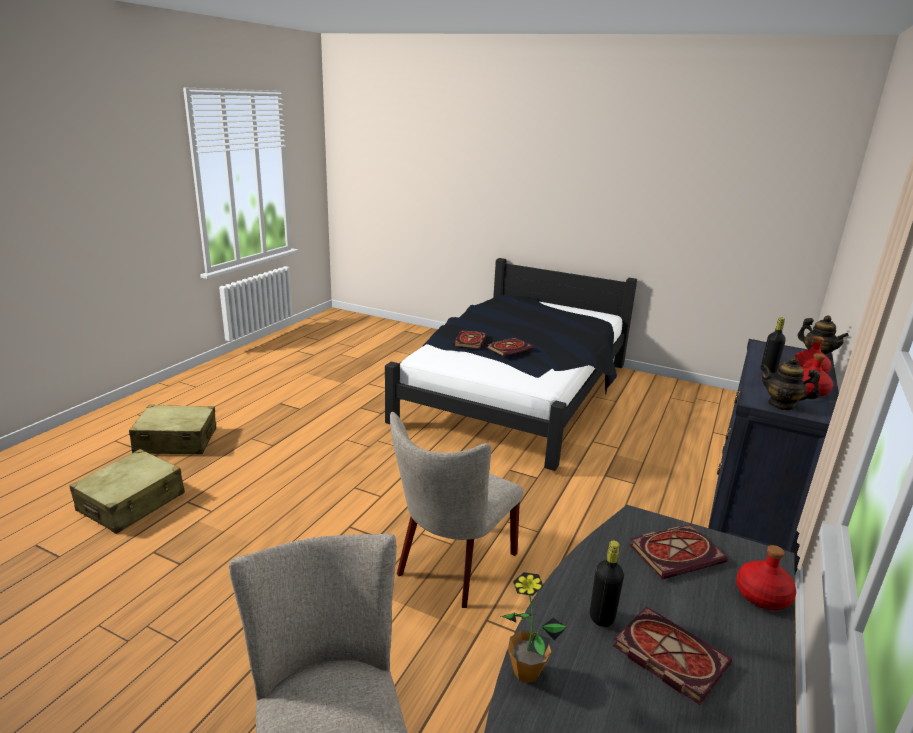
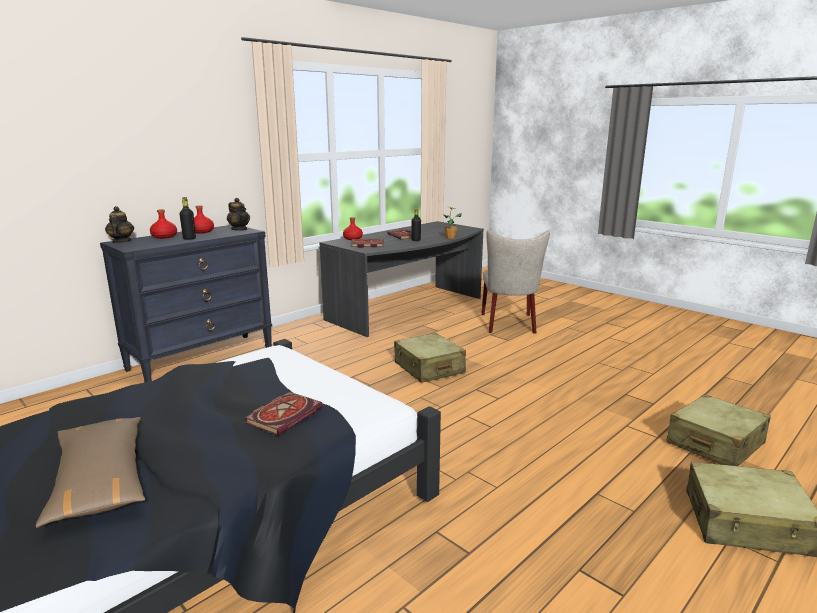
camera: 160 degrees left, 5 degrees down
(452, 567) = (429, 368): beige chair -> beige suitcase
(509, 348) = (243, 394): book -> none
(515, 318) = (100, 480): none -> brown pillow

